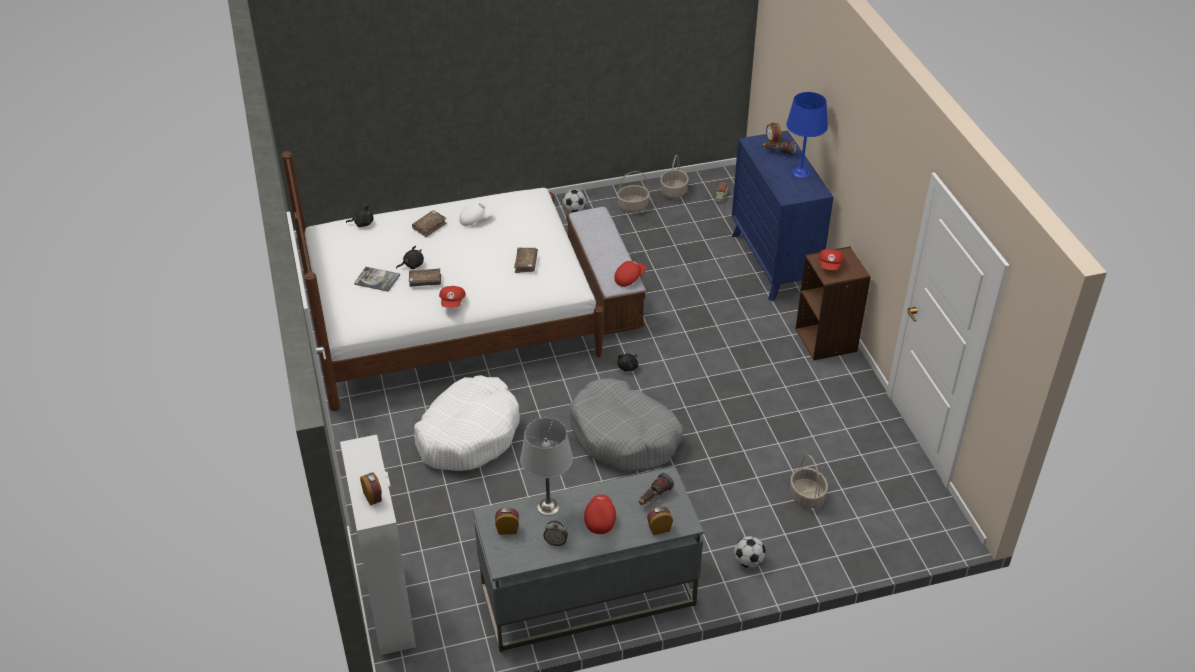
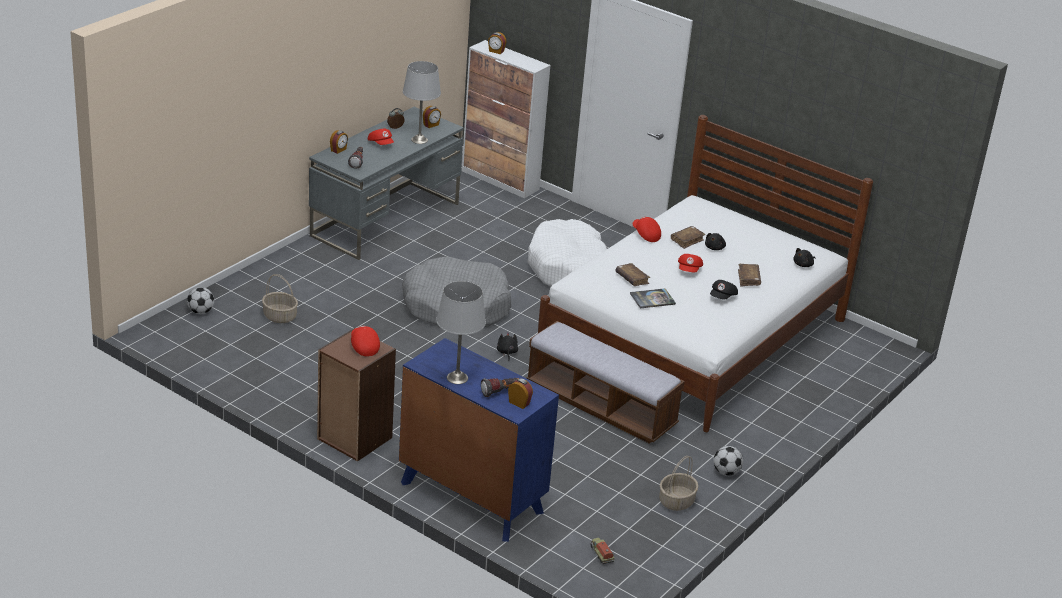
camera: 140 degrees right, 10 degrees down
(377, 280) = (723, 230): book -> book (652, 299)
(475, 219) = (723, 297): white cap -> black cap
(629, 278) = (553, 338): red cap -> red cap (689, 270)
(674, 192) = (656, 538): basket -> none
(748, 562) = (293, 267): football -> football (200, 311)
(801, 173) = (457, 378): blue table lamp -> grey table lamp

